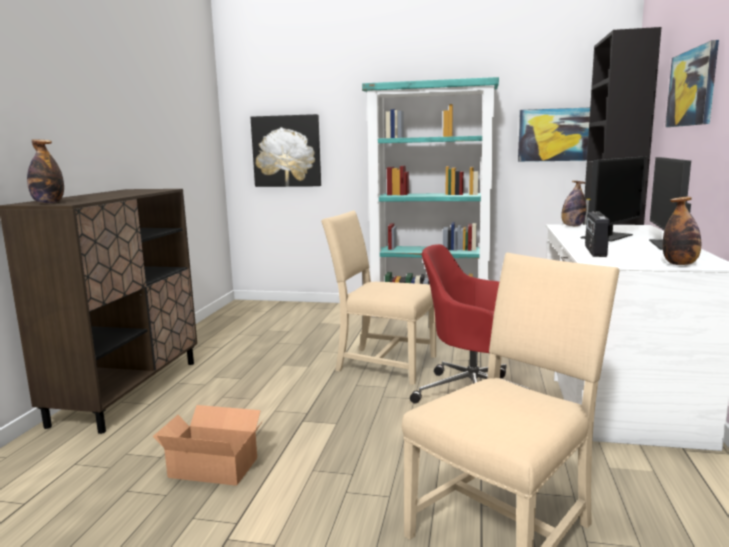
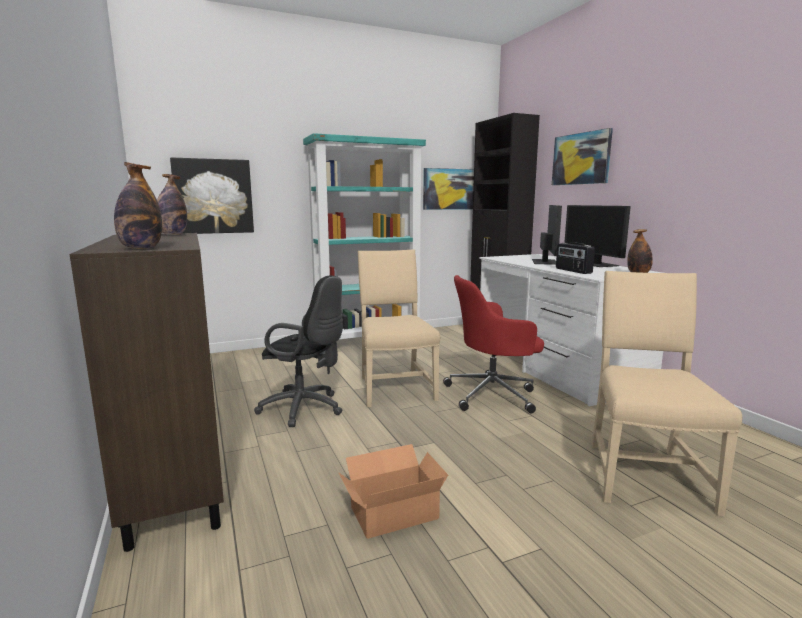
camera: 35 degrees left, 0 degrees up
(279, 364) = (305, 409): none -> black office chair
(382, 364) = (394, 387): beige chair -> beige chair turned 90 degrees clockwise
(572, 226) = (500, 257): bottle -> bottle (172, 234)

